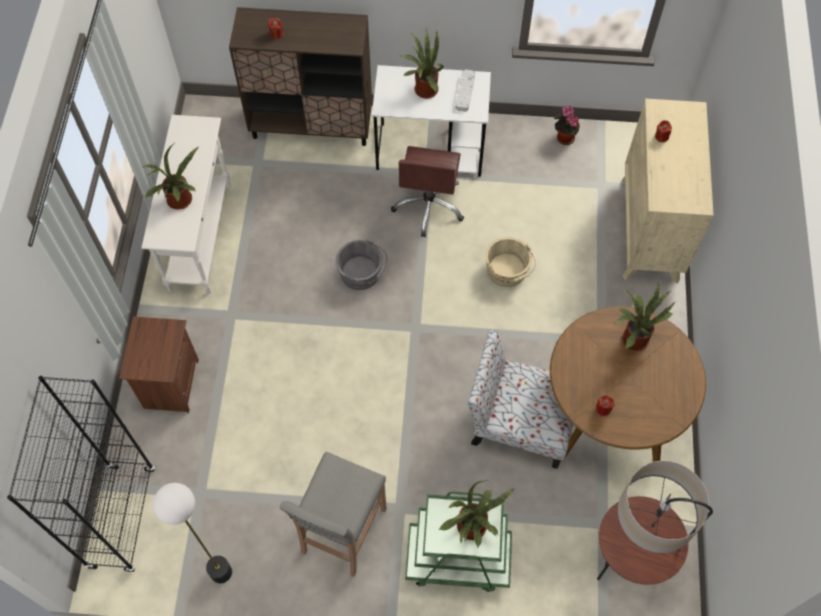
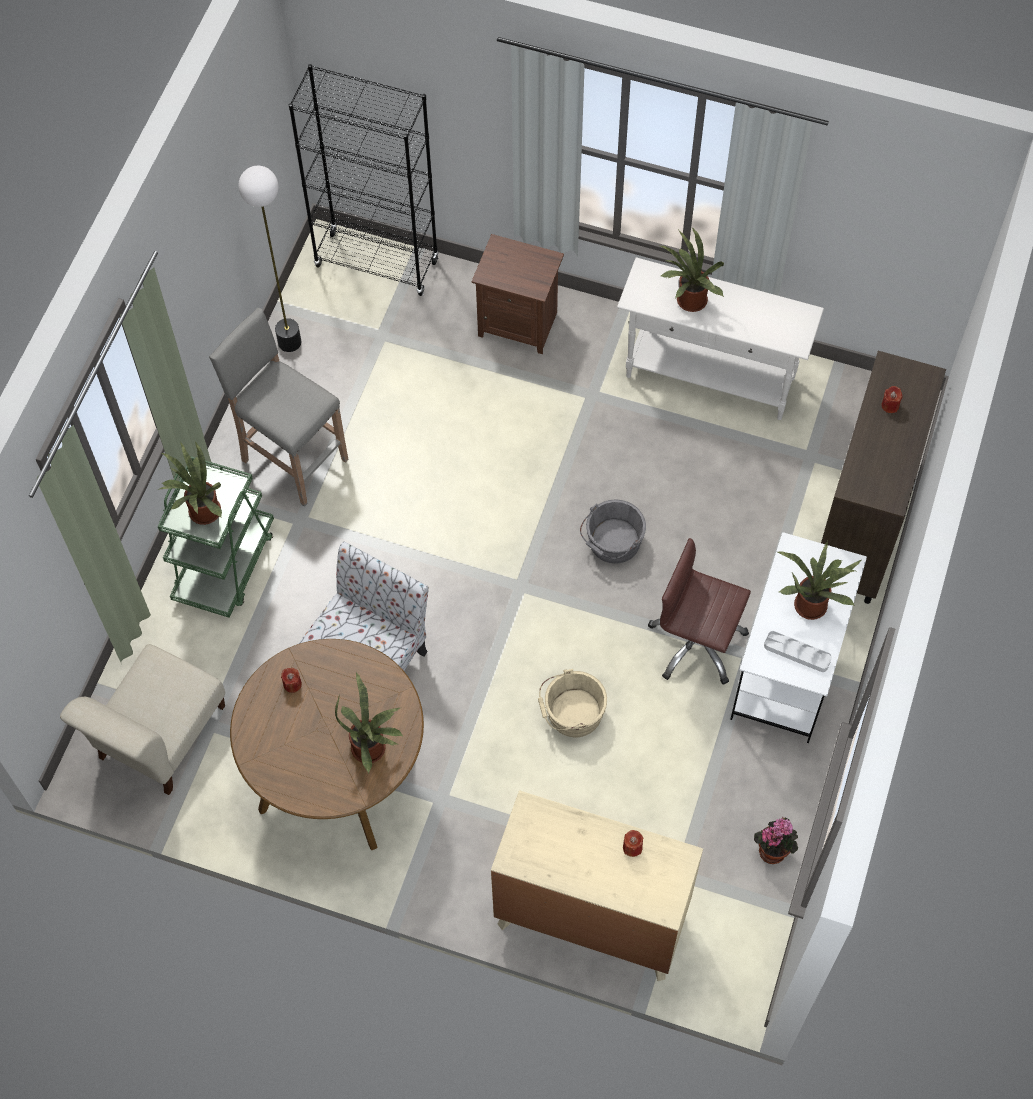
camera: 105 degrees right, 0 degrees up
(627, 561) = (159, 737): floor lamp -> beige chair

